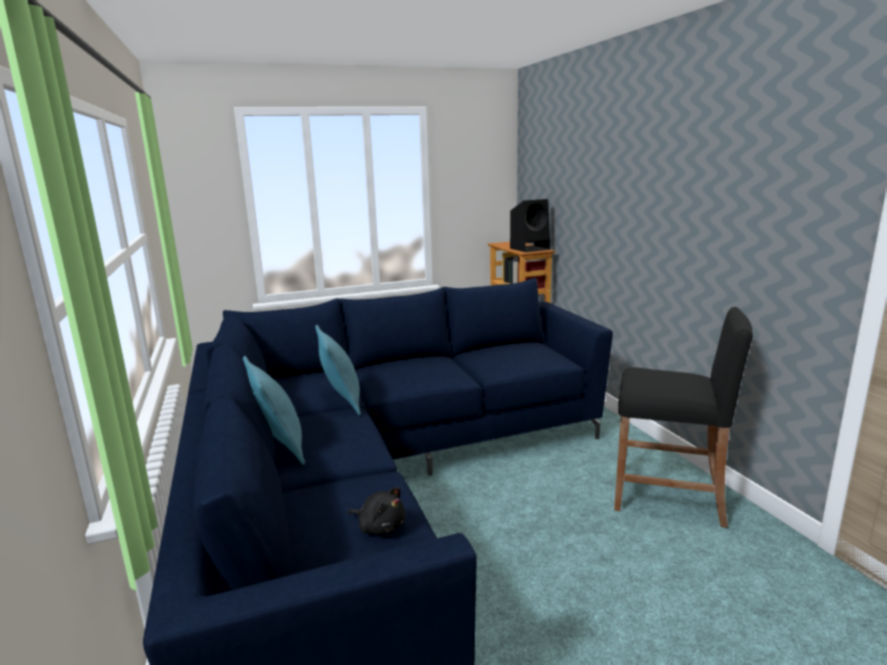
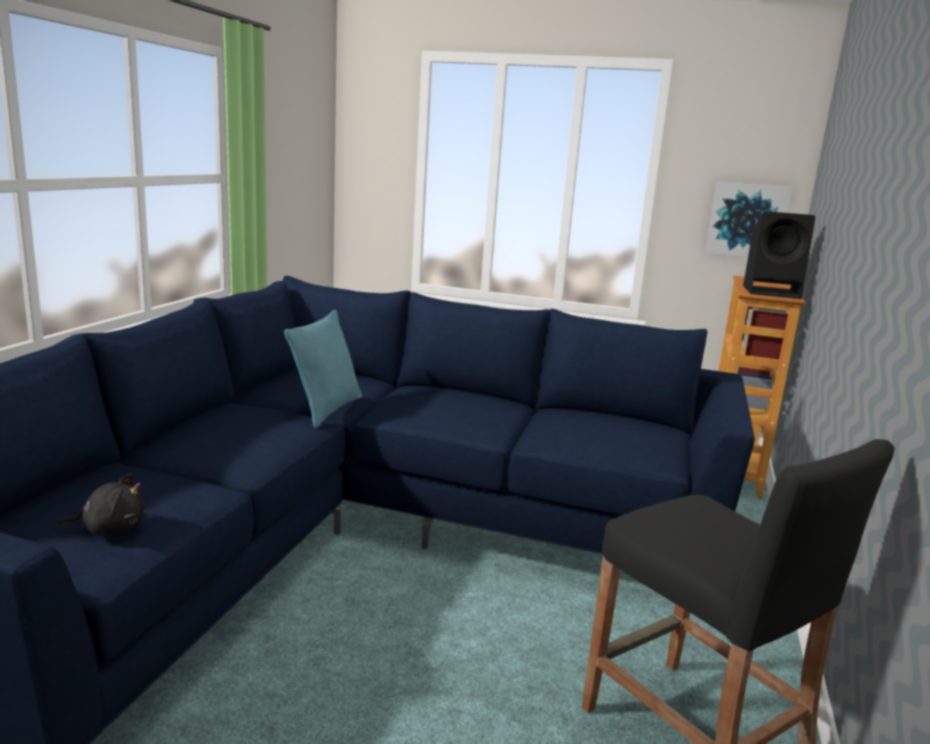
camera: 35 degrees right, 0 degrees up
(280, 447) = (190, 425): turquoise pillow -> none
(380, 526) = (110, 528): black plush toy -> black plush toy turned 75 degrees counterclockwise
(486, 207) = (747, 220): none -> picture

